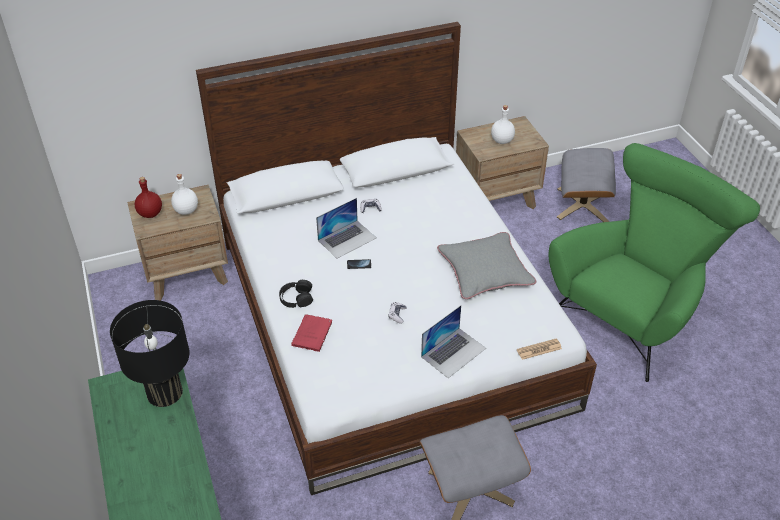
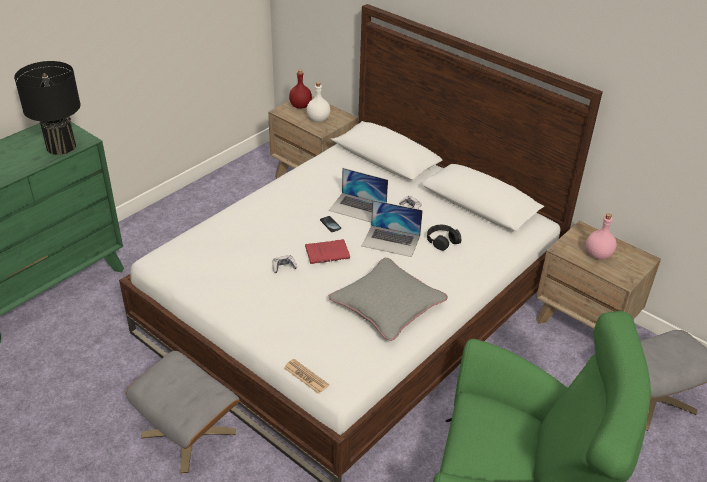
camera: 60 degrees right, 5 degrees down
(296, 298) = (264, 206): black headphones -> black headphones (442, 240)
(312, 333) = (229, 228): red book -> red book (328, 253)
(453, 352) = (262, 317): laptop -> laptop (391, 241)
(501, 140) = (597, 254): white bottle -> pink bottle

